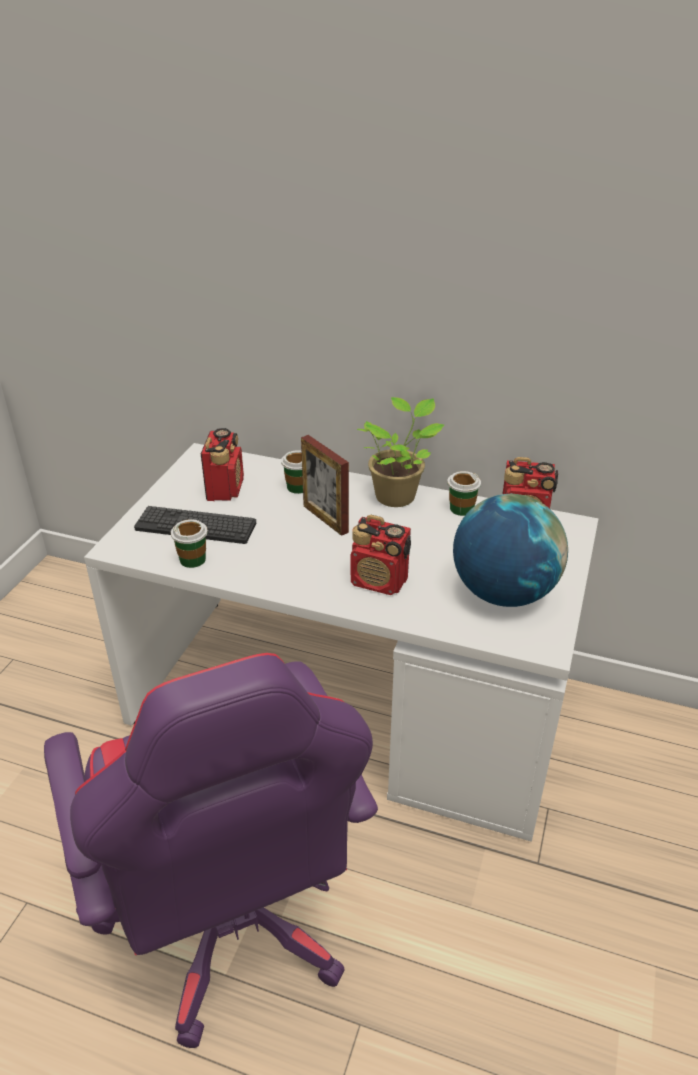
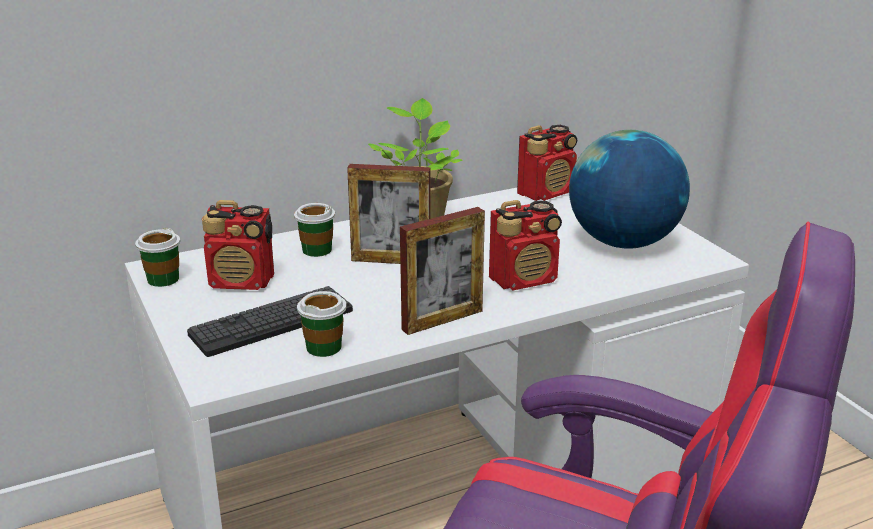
camera: 45 degrees left, 10 degrees down
(225, 489) = (242, 282): radio -> radio turned 135 degrees clockwise
(280, 581) = (442, 320): none -> picture frame
(461, 509) = (489, 206): cup -> cup (163, 279)

